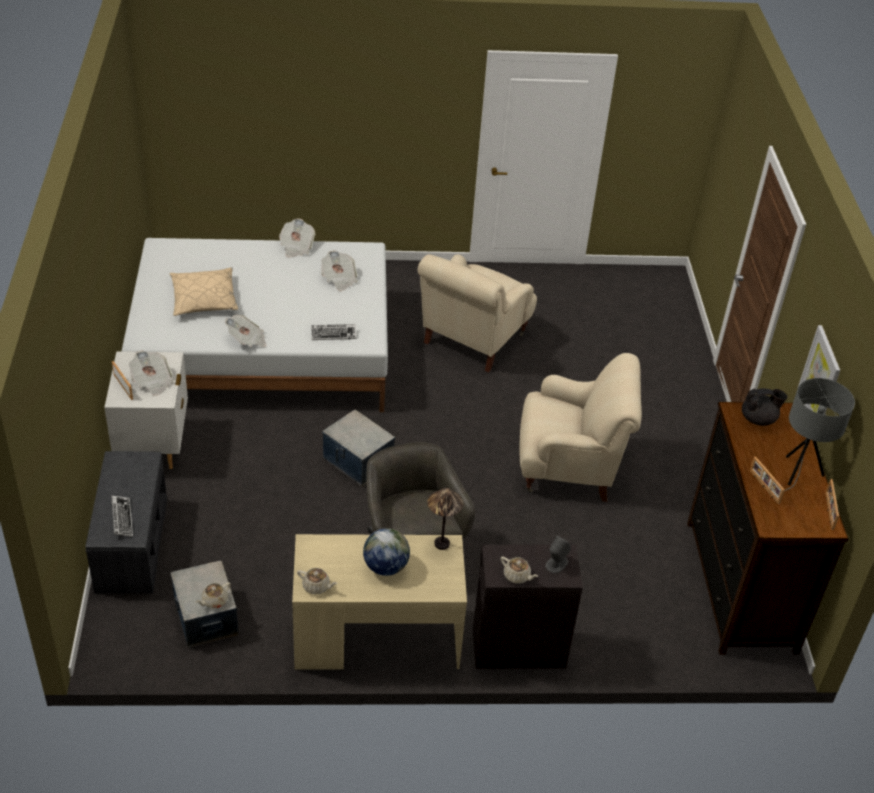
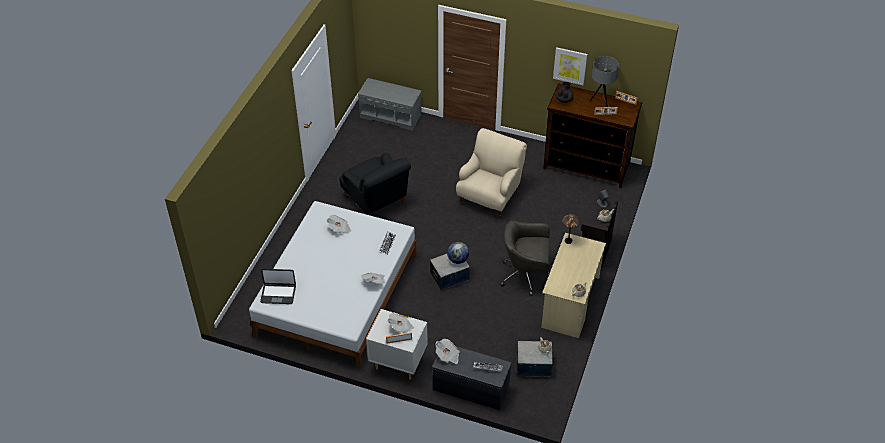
camera: 65 degrees left, 5 degrees up
(183, 255) = (278, 294): none -> laptop
(204, 299) = (327, 293): beige pillow -> none
(296, 247) = (298, 239): newspaper -> newspaper (447, 356)
(385, 567) = (575, 265): globe -> globe (457, 260)
(473, 339) = (376, 202): beige armchair -> black armchair
(671, 308) = (391, 115): none -> grey bench

